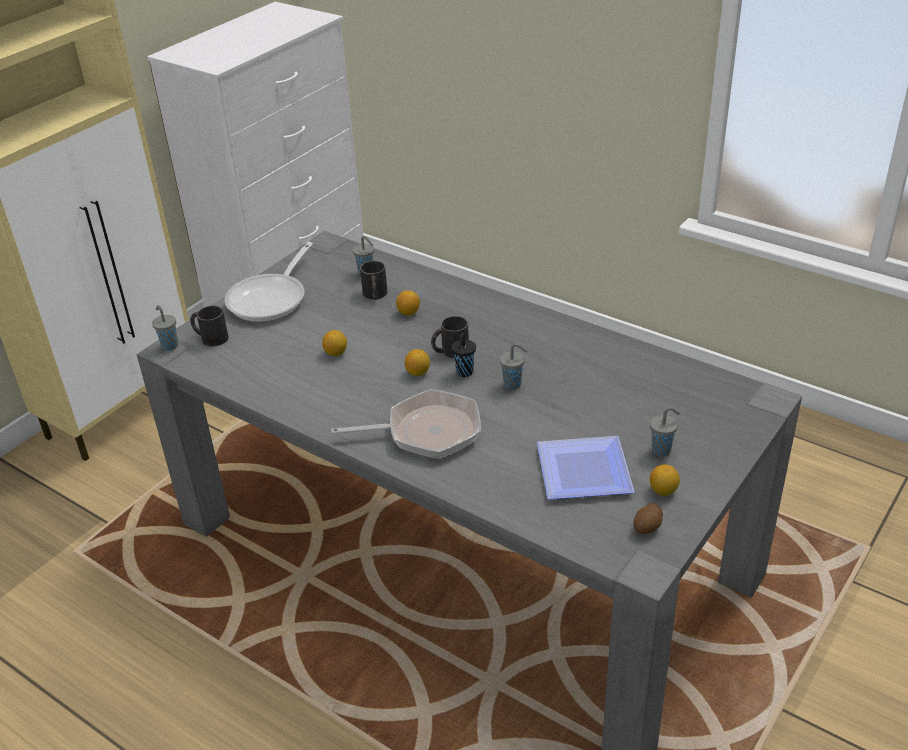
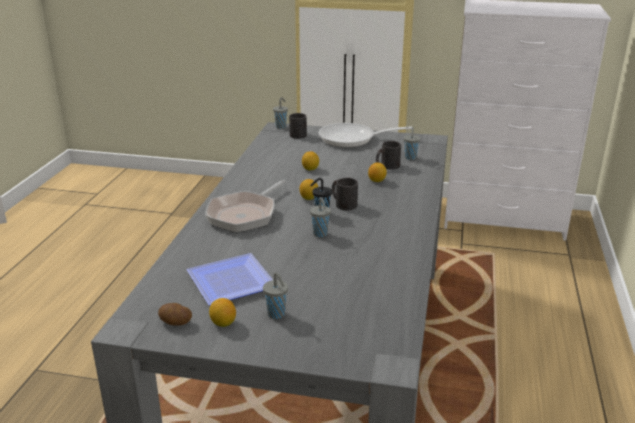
camera: 65 degrees right, 10 degrees down
(426, 431) = (245, 214): frying pan -> frying pan turned 60 degrees clockwise

